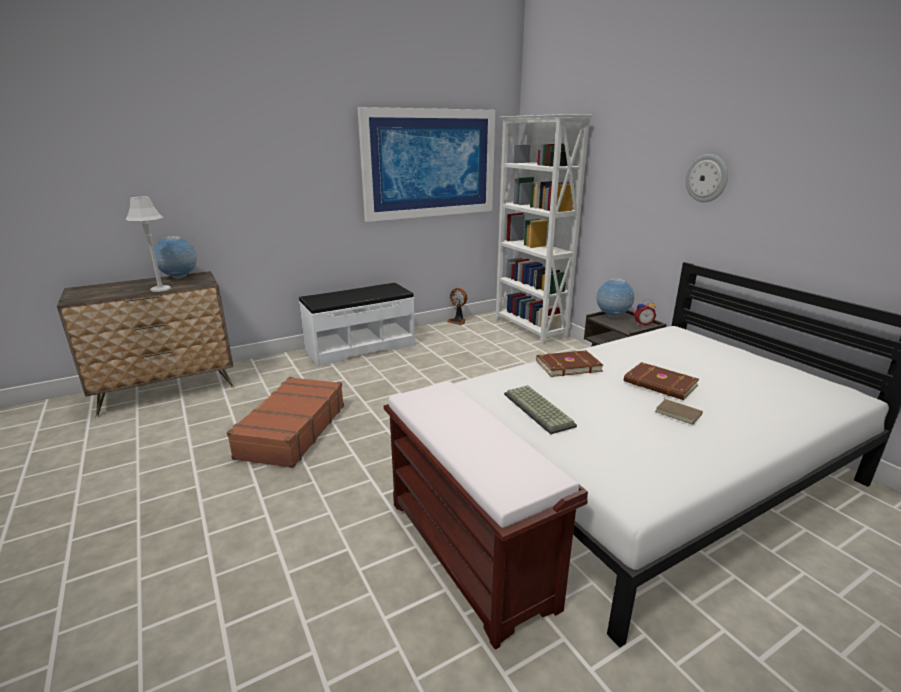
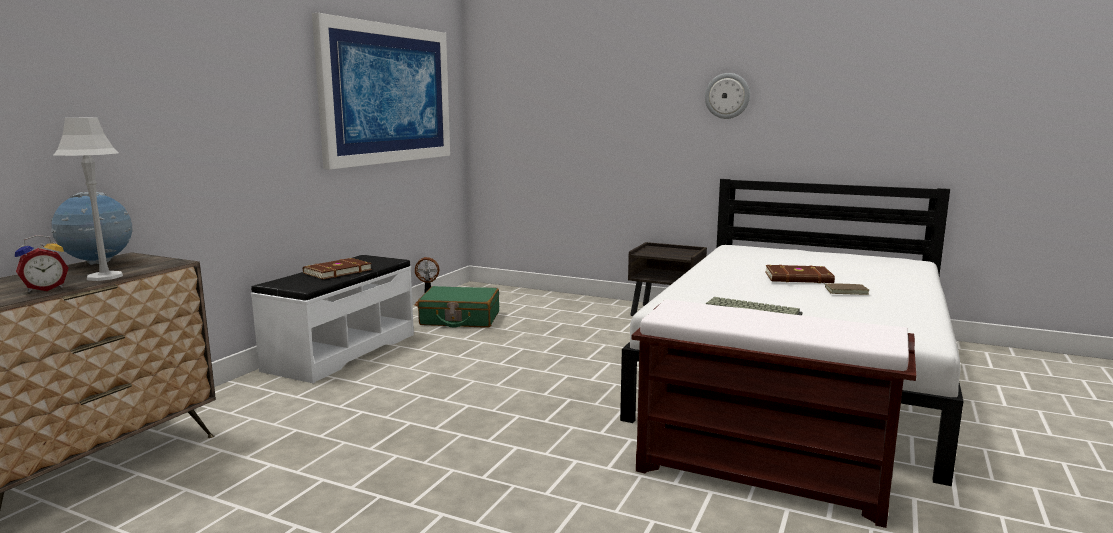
camera: 35 degrees left, 10 degrees down
(291, 431) = (397, 452): brown suitcase -> none
(459, 339) = (460, 319): none -> green suitcase
(530, 329) = (523, 295): white bookcase -> none
(567, 365) = (706, 281): brown book -> brown book (336, 271)
(612, 316) = (650, 250): globe -> none
(642, 323) = (685, 251): alarm clock -> alarm clock (45, 289)

